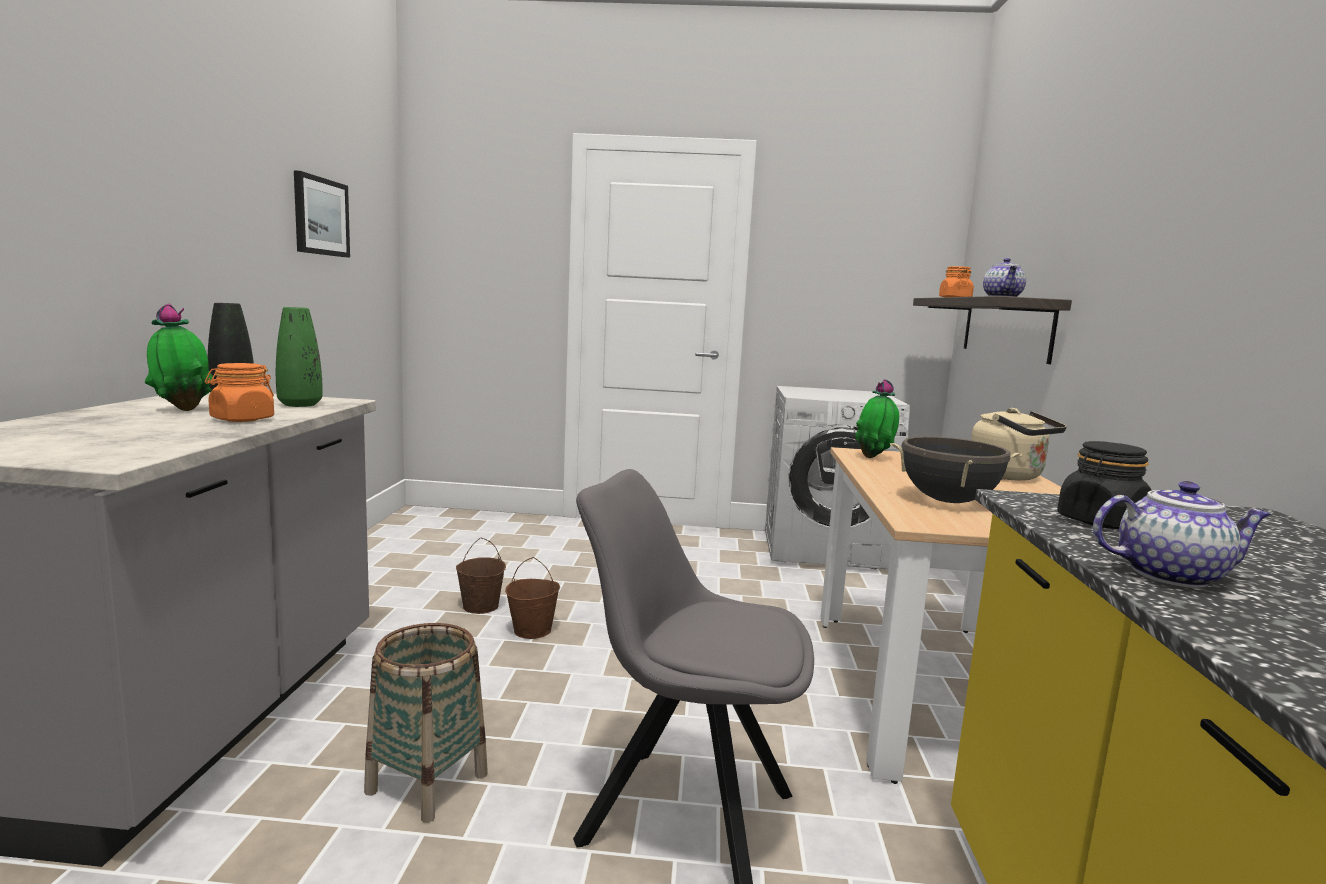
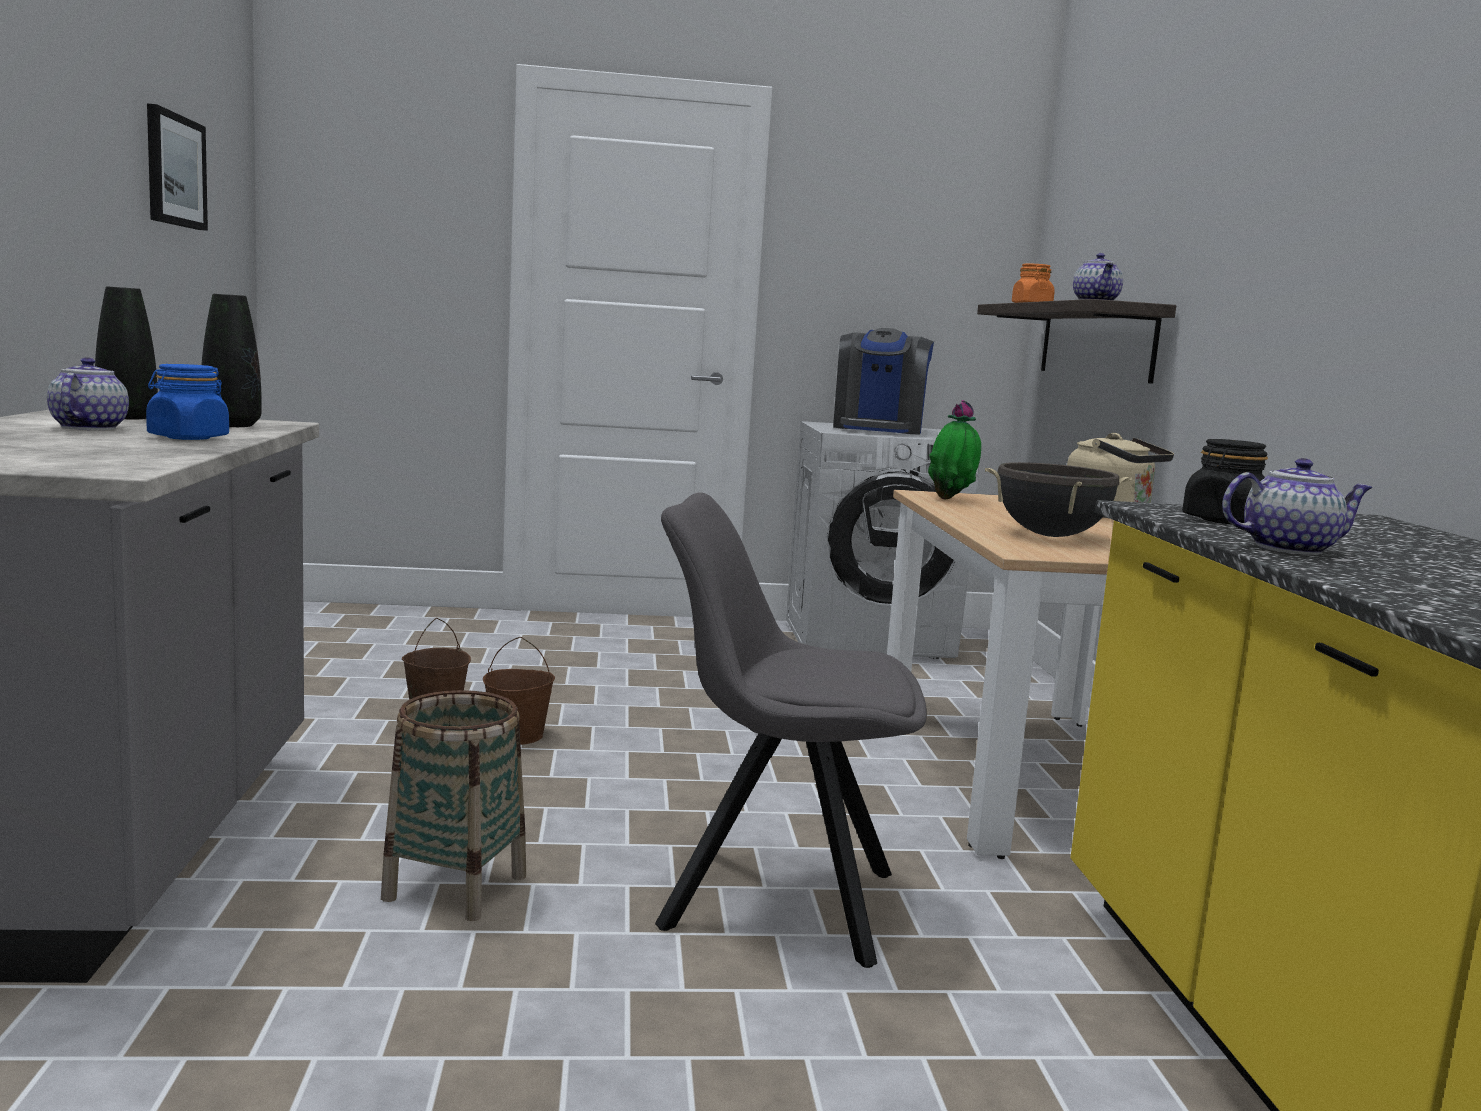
camera: 10 degrees left, 0 degrees up
(182, 410) = (89, 428): potted plant -> teapot
(242, 419) = (188, 437): orange jar -> blue jar
(300, 404) = (231, 425): green vase -> black vase
(833, 393) = (878, 429): none -> coffee machine

